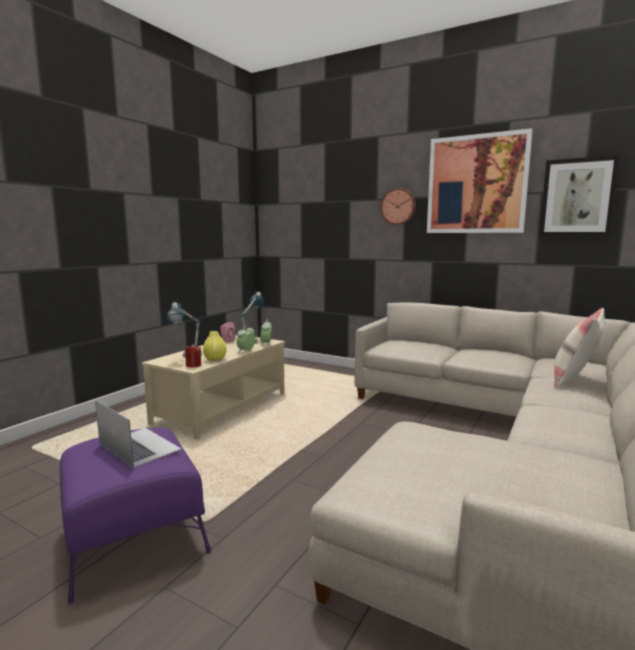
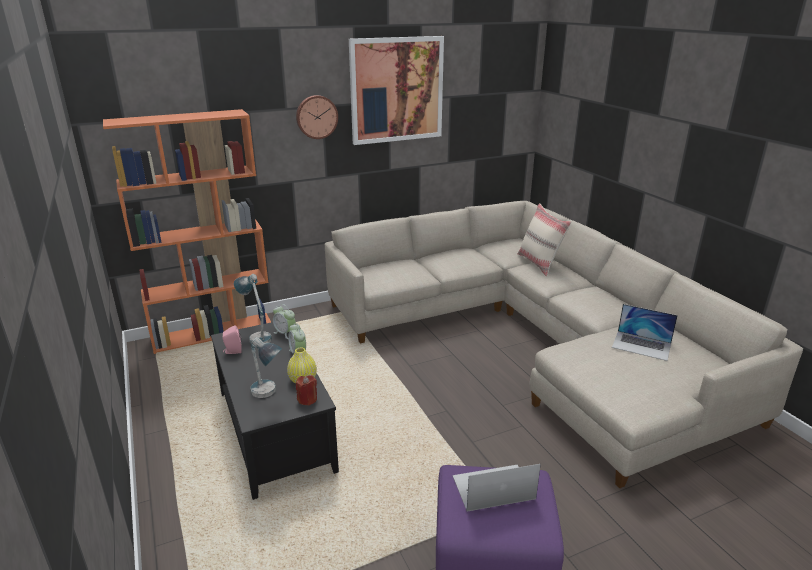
camera: 55 degrees left, 15 degrees up
(223, 408) = (276, 430): beige coffee table -> black coffee table
(299, 363) = (214, 332): none -> orange bookcase
(511, 462) = (641, 345): none -> laptop
(577, 198) = (476, 101): picture -> none

